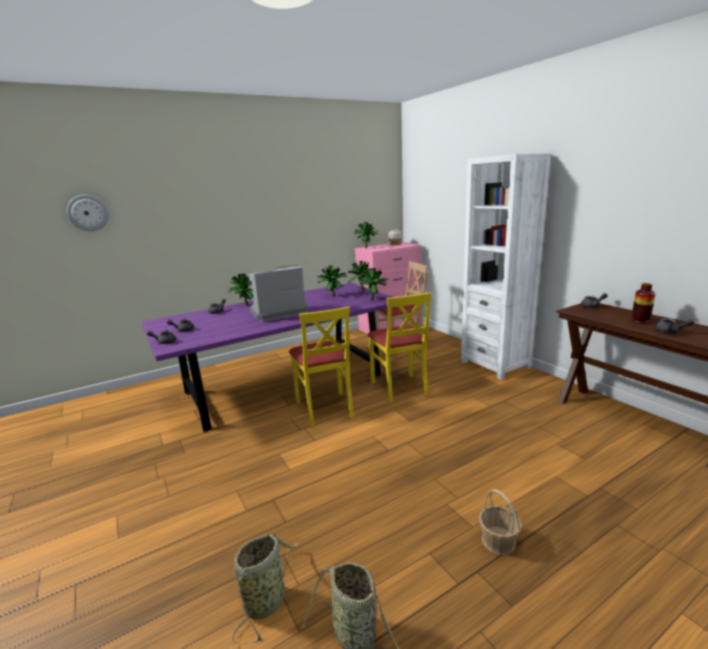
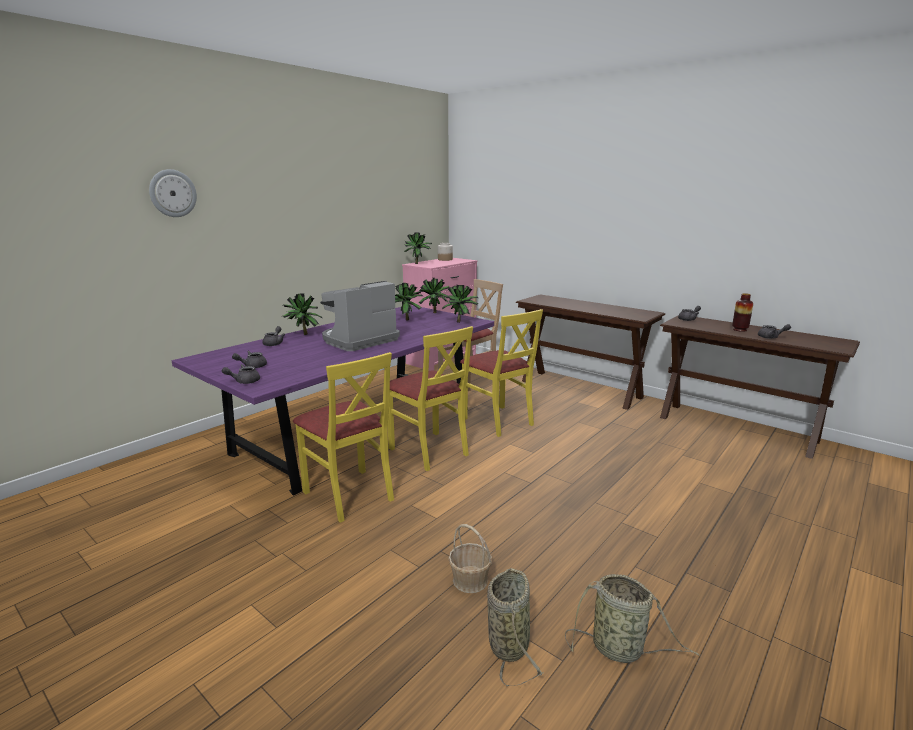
camera: 20 degrees left, 0 degrees up
(88, 213) = (78, 208): wall clock -> wall clock (172, 193)
(241, 437) = (349, 494): none -> yellow chair
(495, 365) = (580, 389): white bookcase -> brown console table
(498, 541) = (687, 544): basket -> basket (470, 580)

